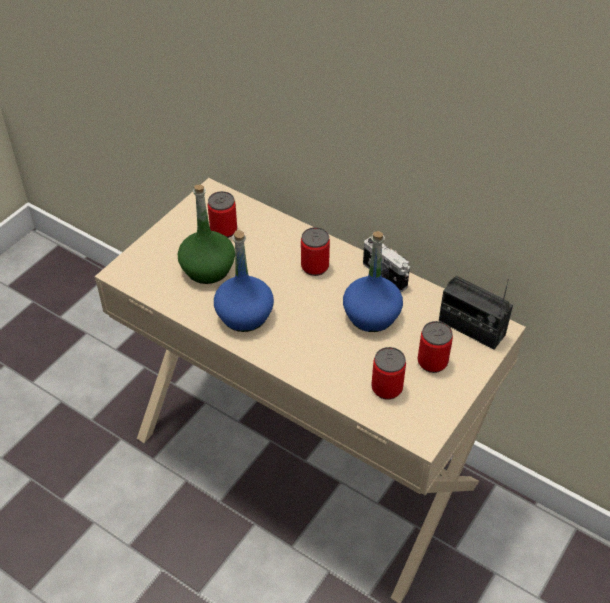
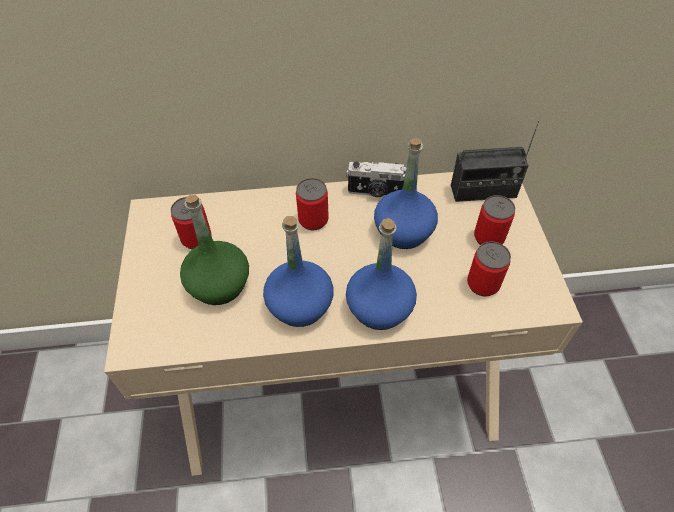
camera: 40 degrees left, 5 degrees up
(295, 353) = (380, 308): none -> blue bottle

